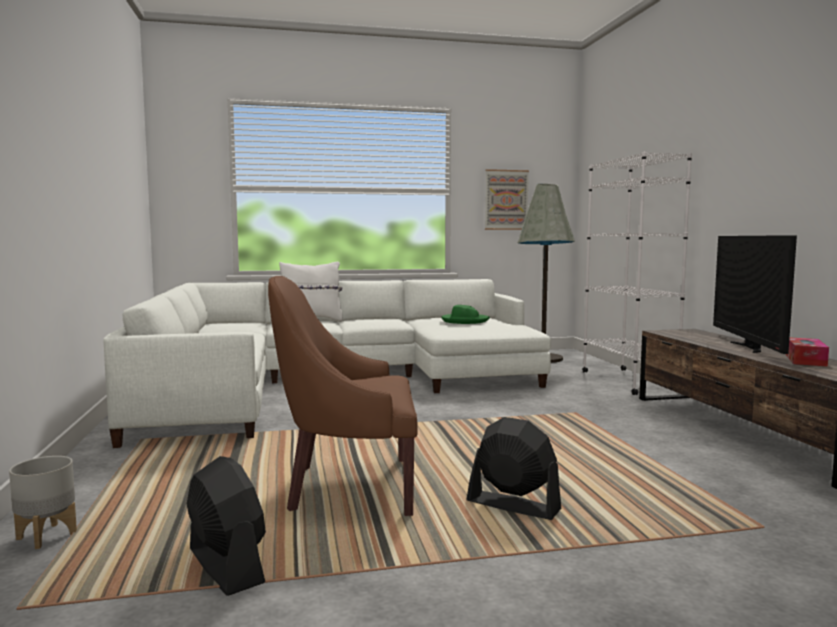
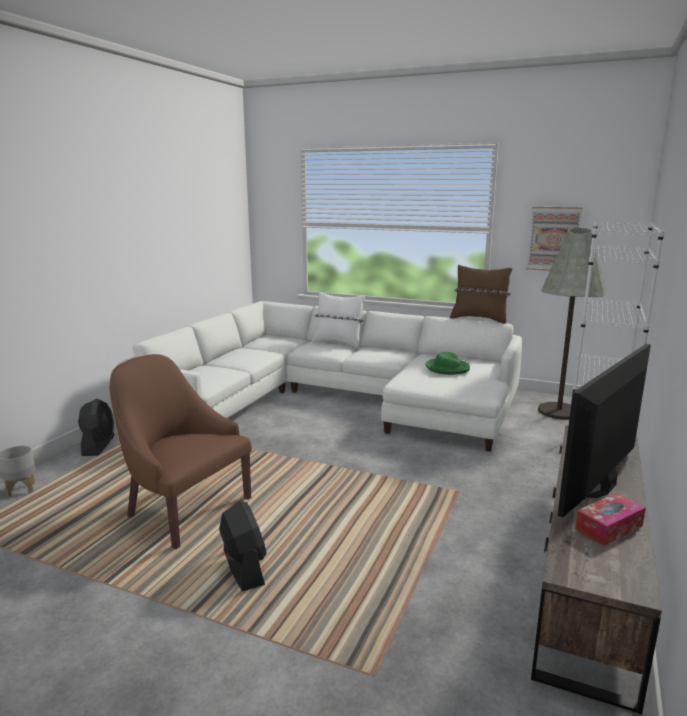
camera: 35 degrees right, 10 degrees up
(225, 566) = (49, 544): black fan -> black fan (98, 445)
(457, 279) = (479, 319): none -> brown pillow

